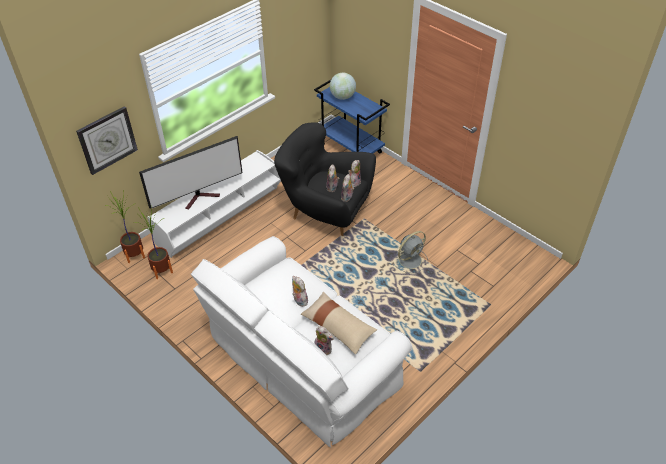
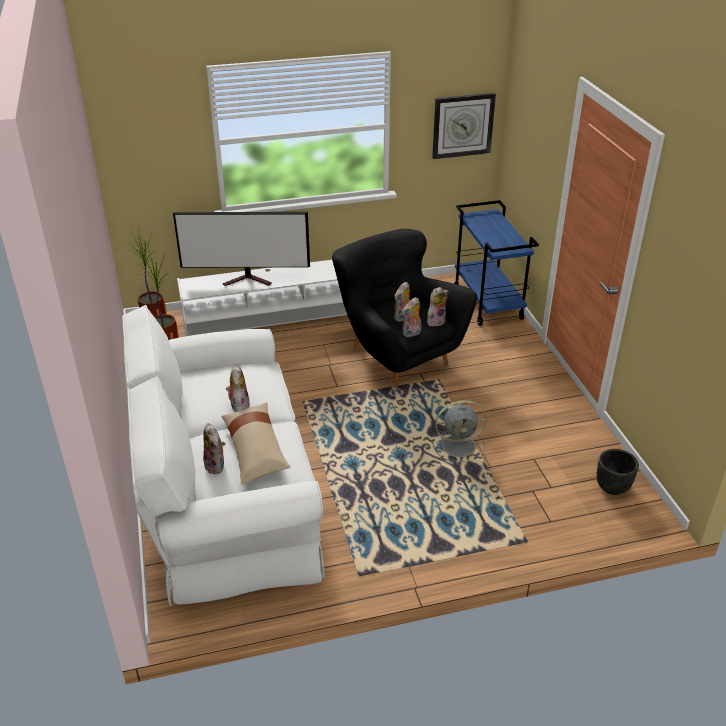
camera: 30 degrees right, 10 degrees down
(107, 140) = (146, 160): wall clock -> wall clock (462, 125)
(342, 97) = (488, 224): globe -> none
(508, 249) = (612, 487): none -> black planter

